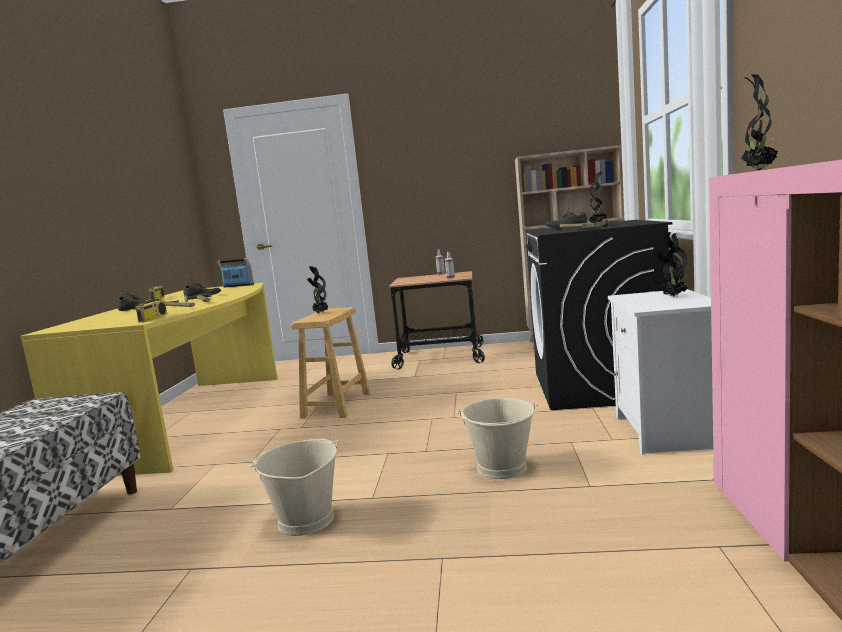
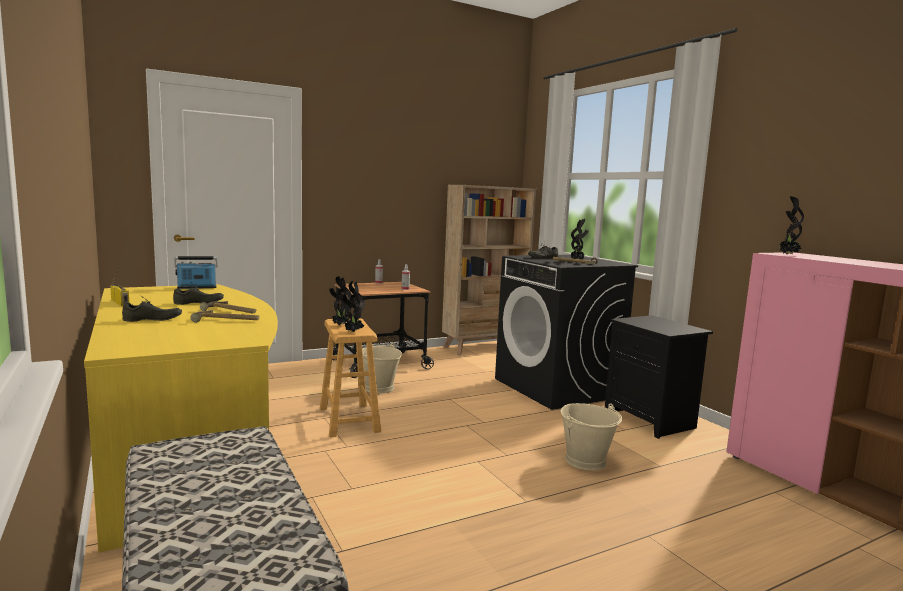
camera: 35 degrees left, 0 degrees up
(153, 318) = (250, 336): radio -> none
(305, 520) = (501, 532): beige bucket -> beige bucket (378, 388)
(669, 432) = (651, 420): white nightstand -> black nightstand
(673, 296) = (661, 322): potted plant -> potted plant (353, 332)

